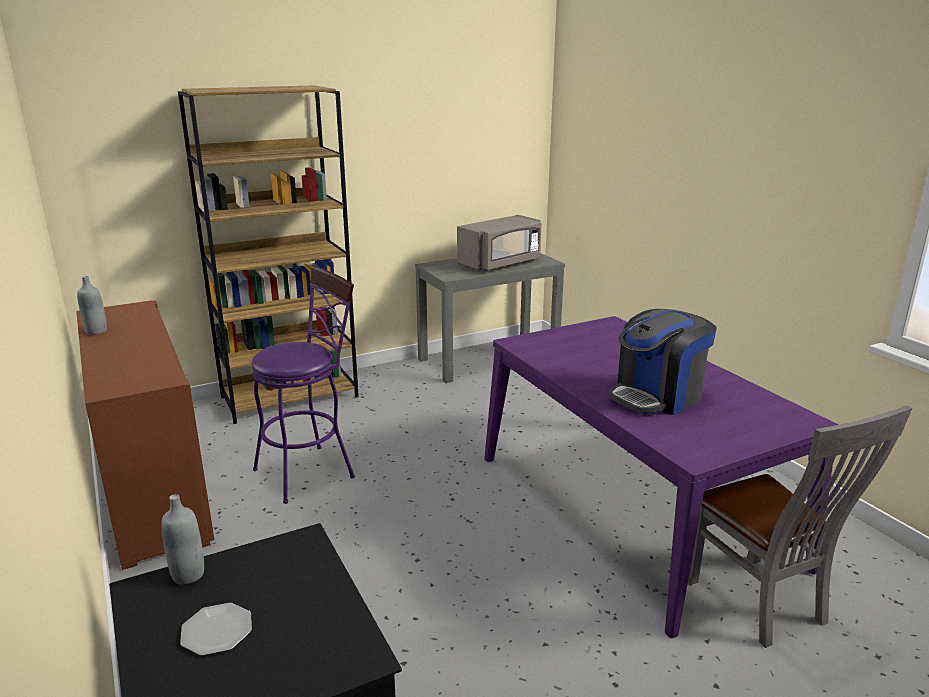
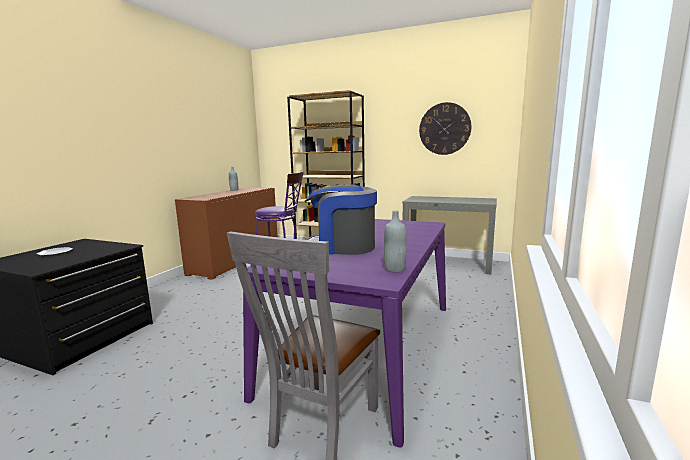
camera: 50 degrees right, 10 degrees down
(188, 574) = (93, 242): grey bottle -> grey bottle (395, 269)
(456, 148) = (444, 129): none -> wall clock
(500, 263) = (455, 200): grey microwave -> none

